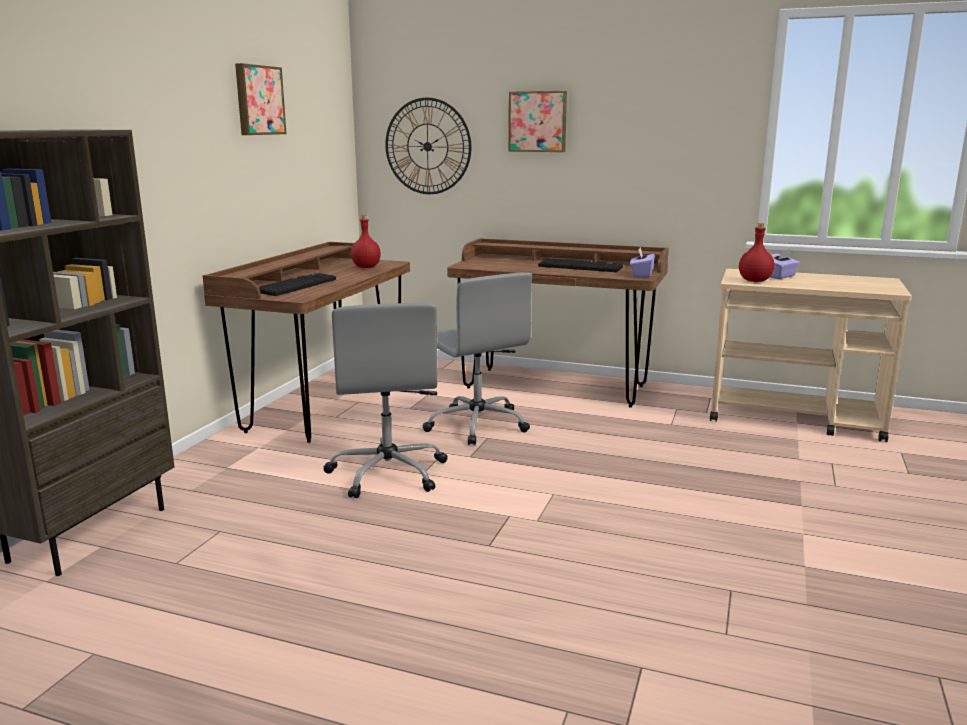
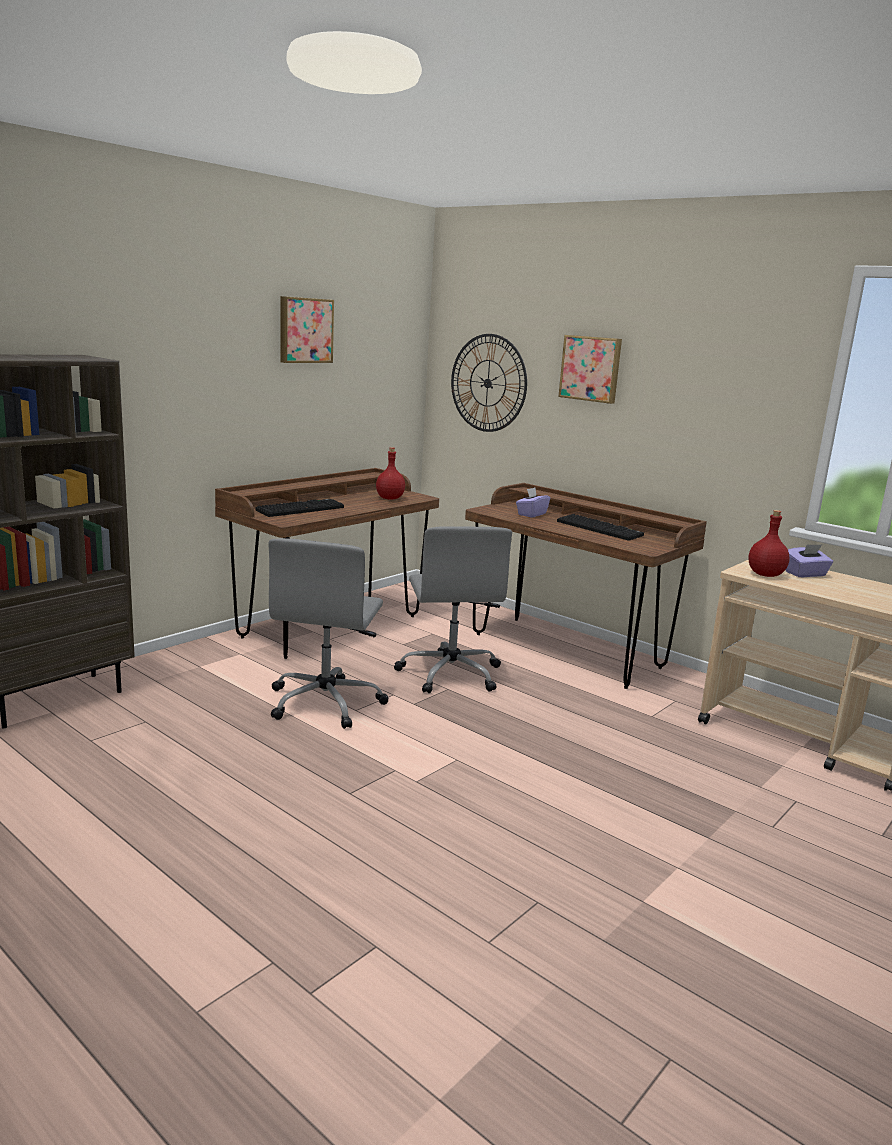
camera: 20 degrees right, 0 degrees up
(641, 275) = (650, 548): purple tissue box -> purple tissue box (531, 514)

